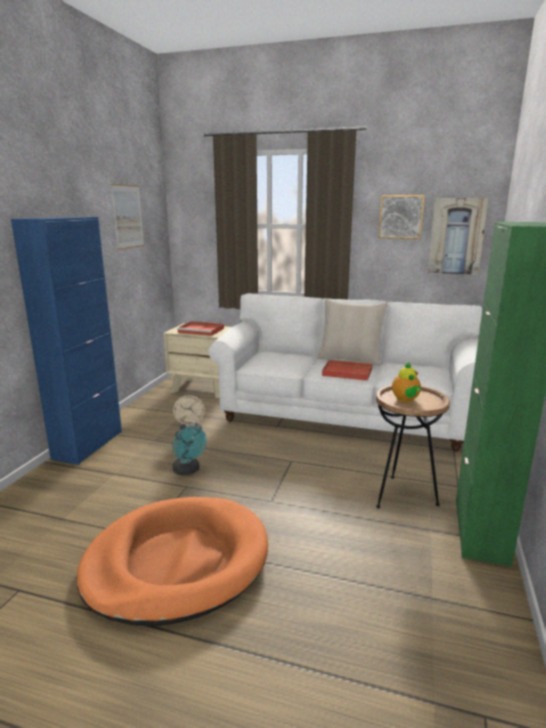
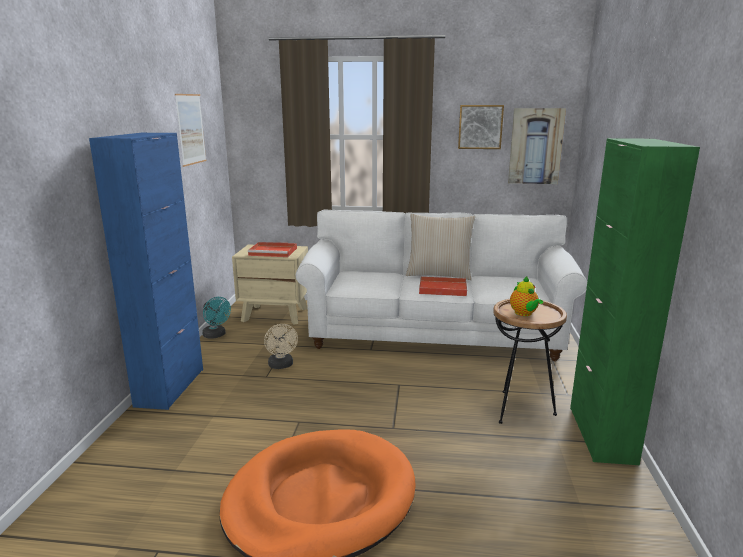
camera: 10 degrees left, 0 degrees up
(188, 471) = (294, 405): turquoise fan -> turquoise fan (216, 335)

